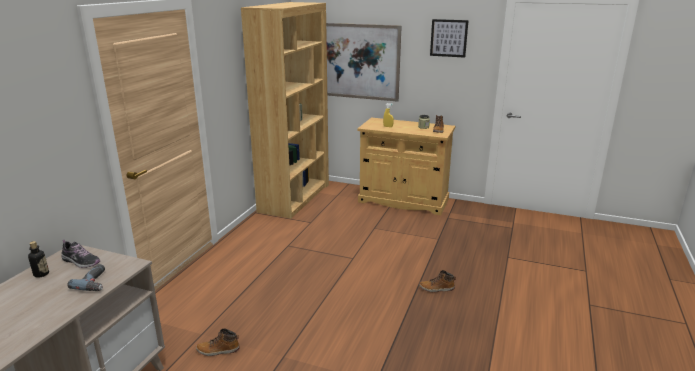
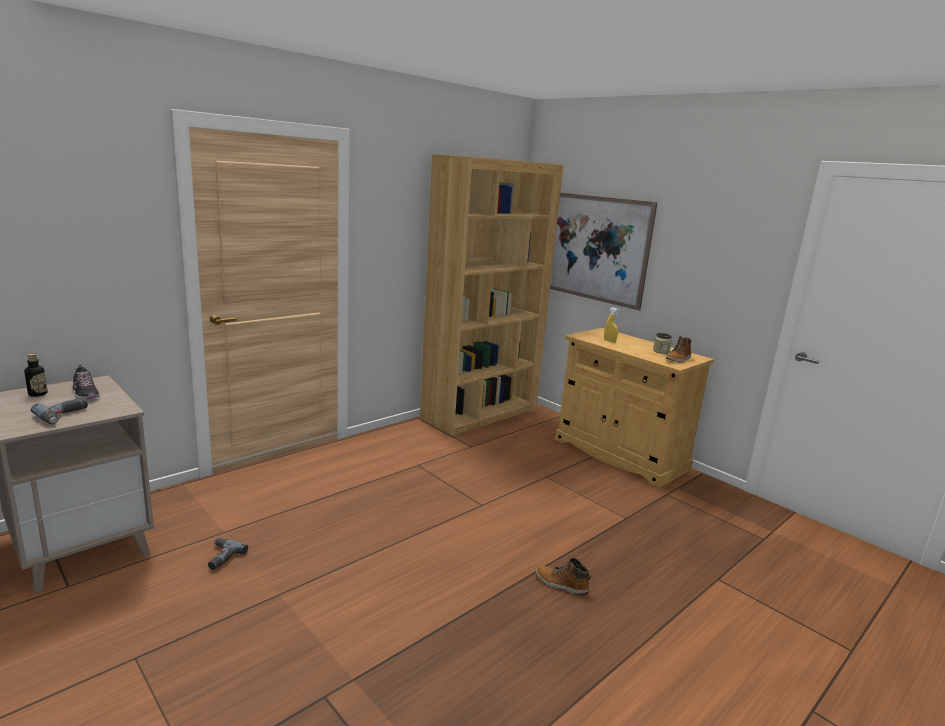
camera: 25 degrees right, 5 degrees down
(218, 350) = (220, 557): boot -> power drill
(448, 38) = (721, 225): picture -> none

